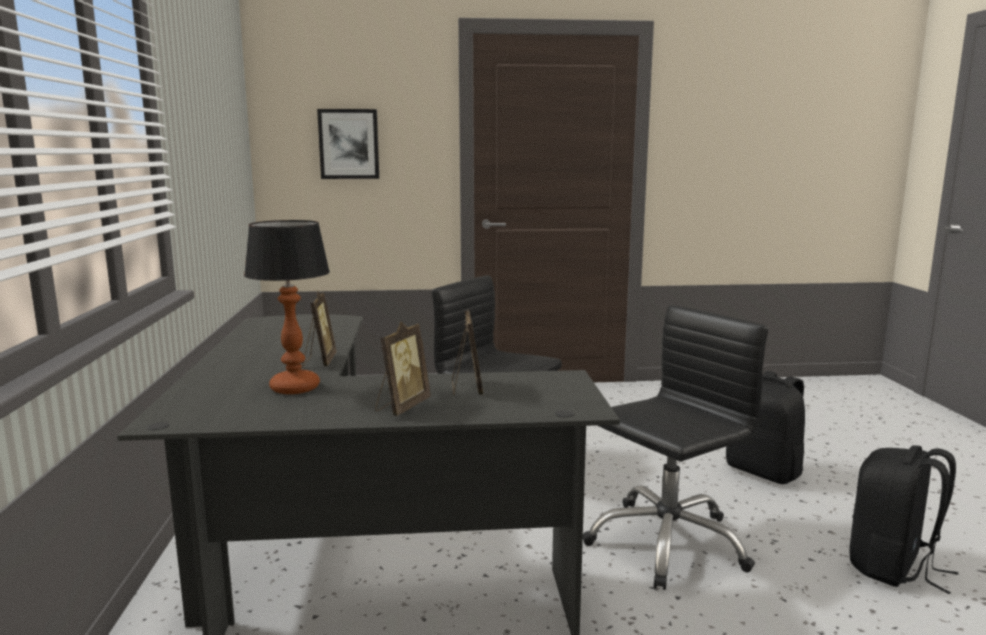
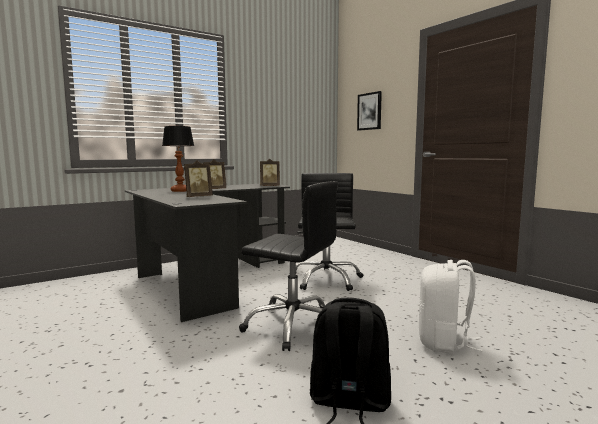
camera: 60 degrees right, 5 degrees down
(401, 407) = (168, 196): picture frame -> picture frame (270, 186)
(764, 472) = (444, 342): black backpack -> white backpack

